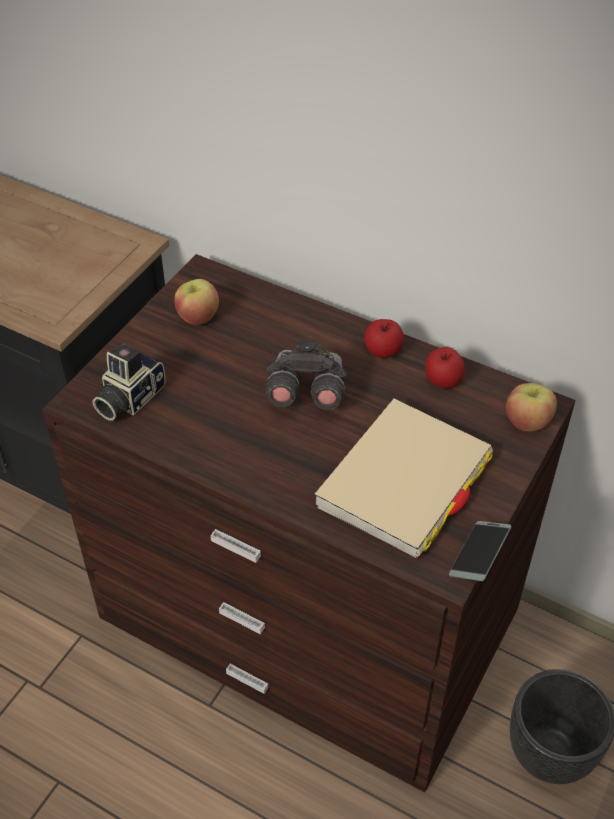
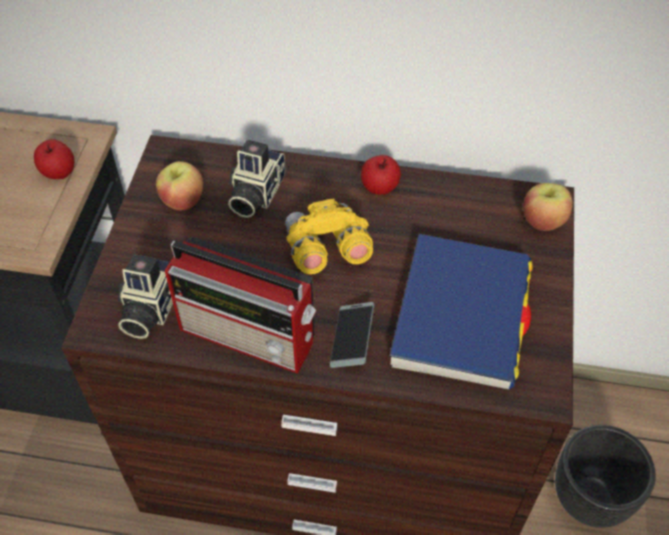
camera: 20 degrees left, 5 degrees up
(204, 445) = (250, 336): none -> radio
(264, 327) = (254, 193): none -> camera
(305, 393) = (326, 251): grey binoculars -> yellow binoculars
(404, 482) = (461, 314): beige book -> blue book
(443, 380) = (449, 201): apple -> apple (59, 172)
(479, 555) = (563, 367): phone -> phone (352, 339)

